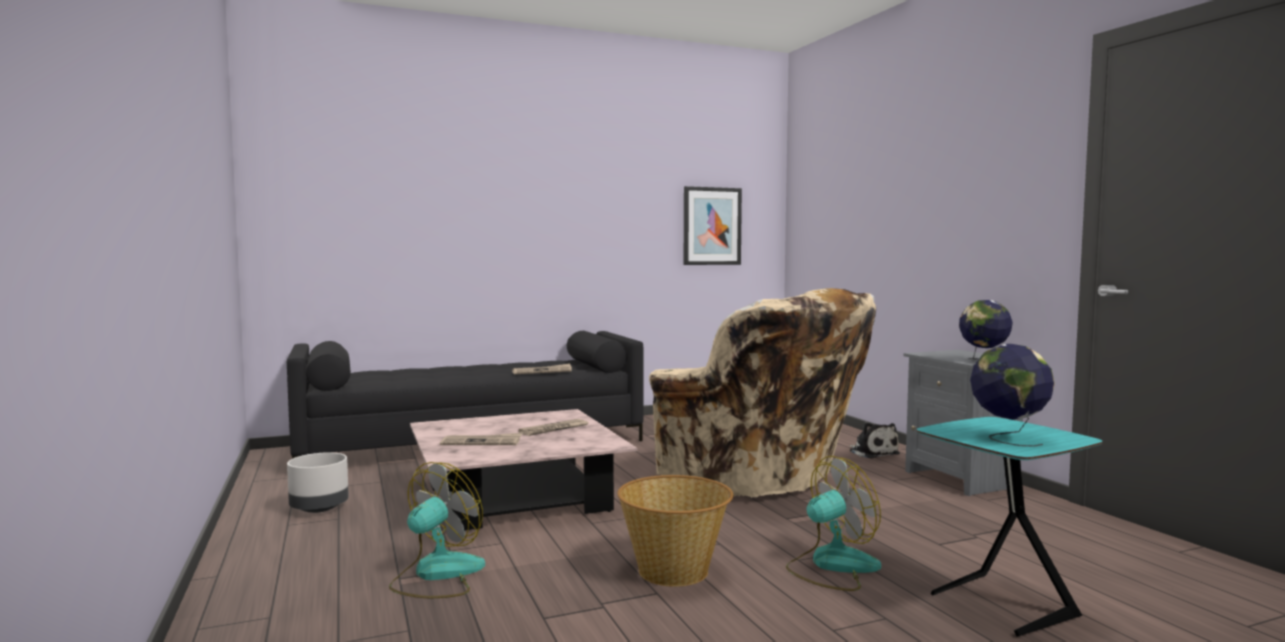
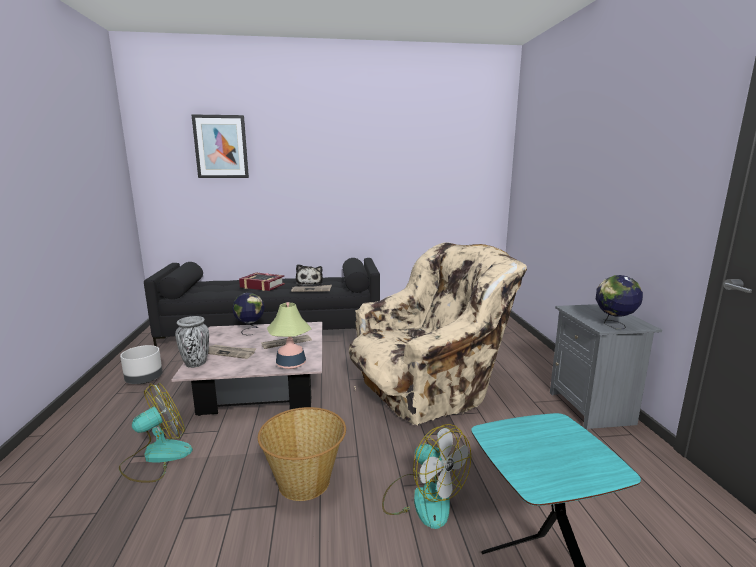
camera: 15 degrees right, 10 degrees up
(445, 454) = (195, 363): none -> vase
(459, 371) = (262, 286): none -> book
(587, 445) = (291, 364): none -> table lamp
(712, 226) = (451, 184): picture -> picture (221, 147)
(756, 479) = (430, 387): beige armchair -> beige armchair turned 90 degrees counterclockwise
(832, 566) = (423, 498): fan -> fan turned 60 degrees clockwise
(872, 453) = (536, 368): plush toy -> plush toy (309, 283)
(1008, 438) = (543, 461): globe -> globe (250, 330)

